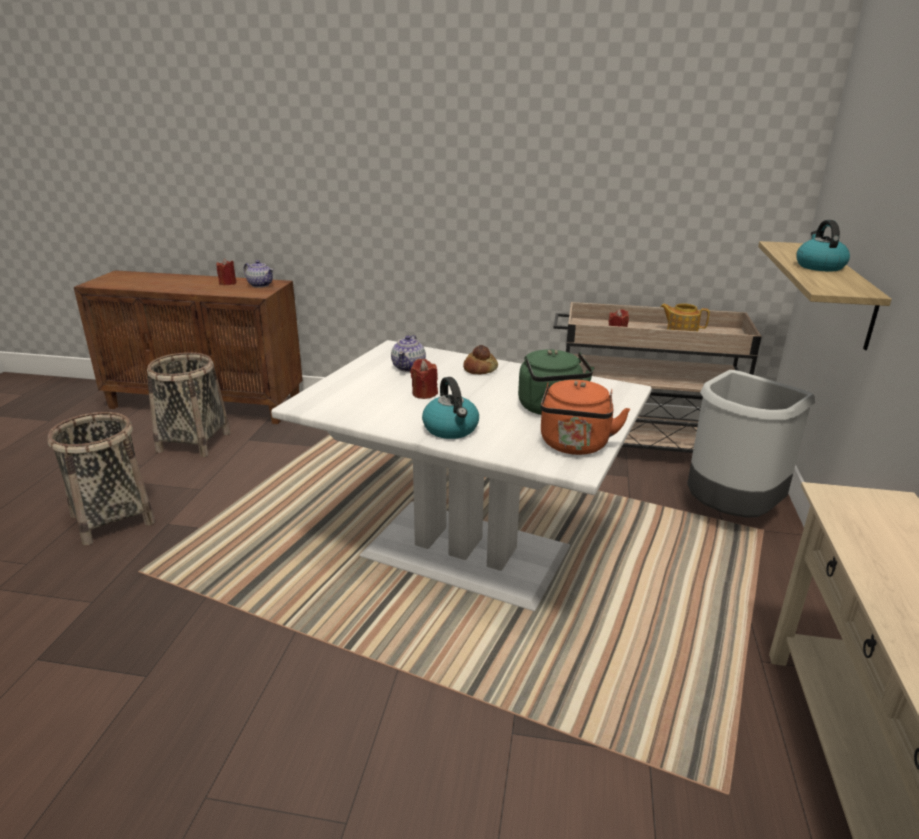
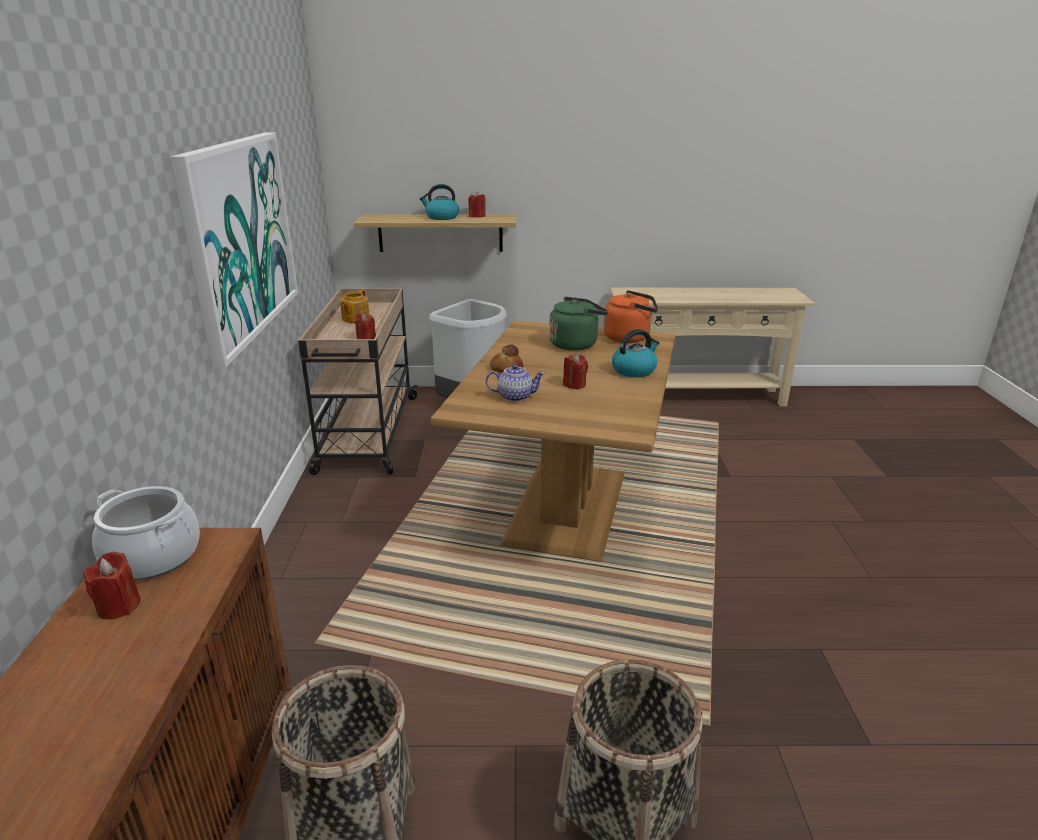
camera: 100 degrees left, 0 degrees up
(260, 285) = (153, 556): teapot -> cooking pot
(466, 550) = (564, 507): white dining table -> brown dining table
(519, 191) = (241, 239): none -> picture
(844, 280) = (477, 216): none -> red candle

